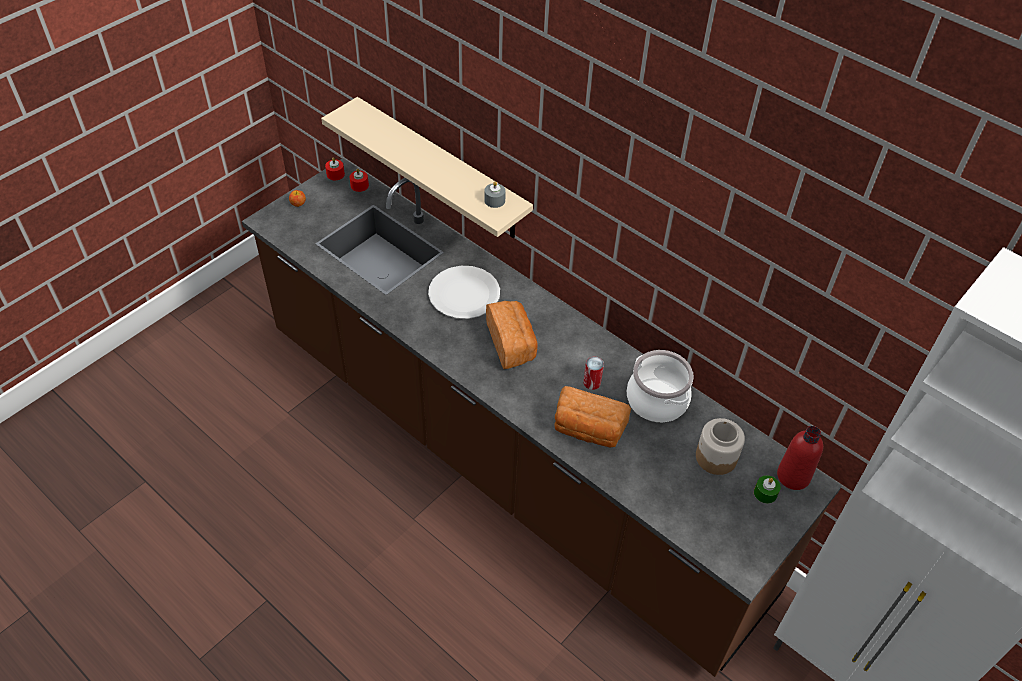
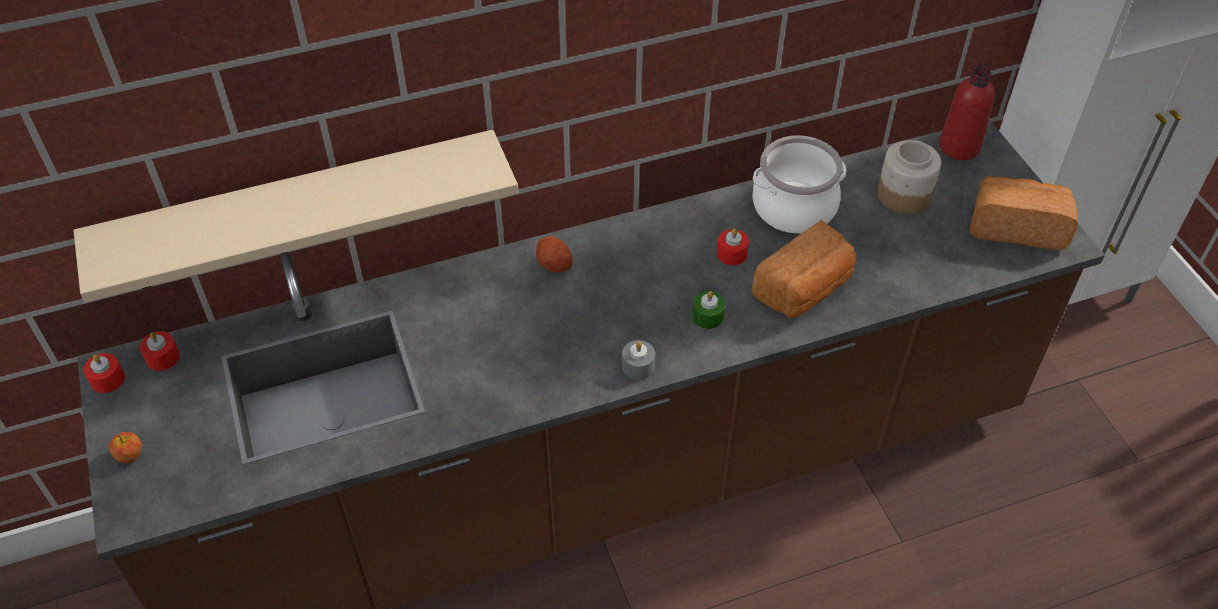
camera: 60 degrees left, 0 degrees up
(464, 294) = (490, 319): white plate -> none
(494, 200) = (455, 163): grey candle -> grey candle (638, 366)
(512, 344) = (617, 305): bread -> bread (1016, 226)
(524, 302) = (553, 262): none -> potato
(592, 382) = (731, 254): can -> red candle
(765, 493) = (971, 179): green candle -> green candle (707, 316)

